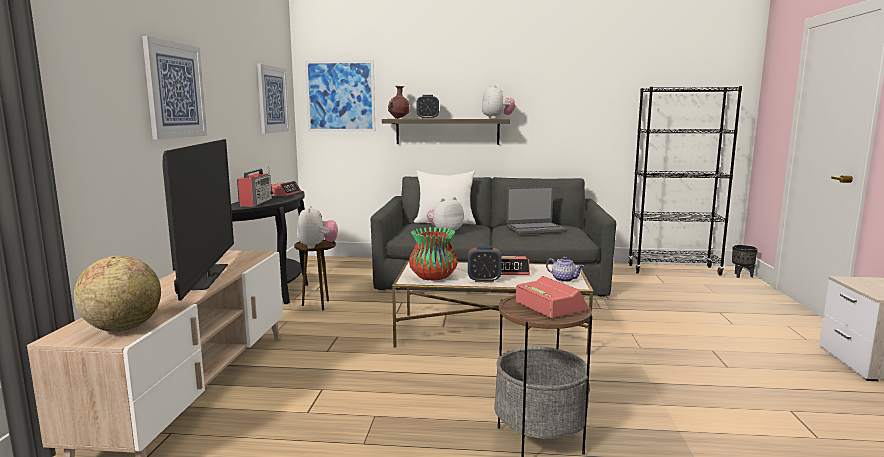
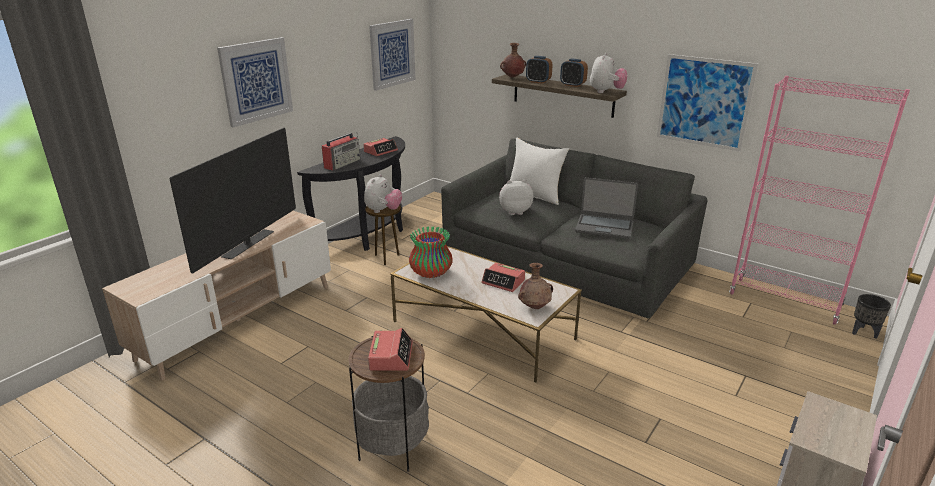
camera: 30 degrees right, 15 degrees up
(123, 328) = (152, 287): globe -> none
(340, 96) = (467, 45): picture -> picture (704, 102)
(484, 280) = (465, 288): alarm clock -> alarm clock (572, 85)
(564, 279) = (535, 307): teapot -> brown vase
(673, 270) = (785, 301): black bookcase -> pink bookcase

